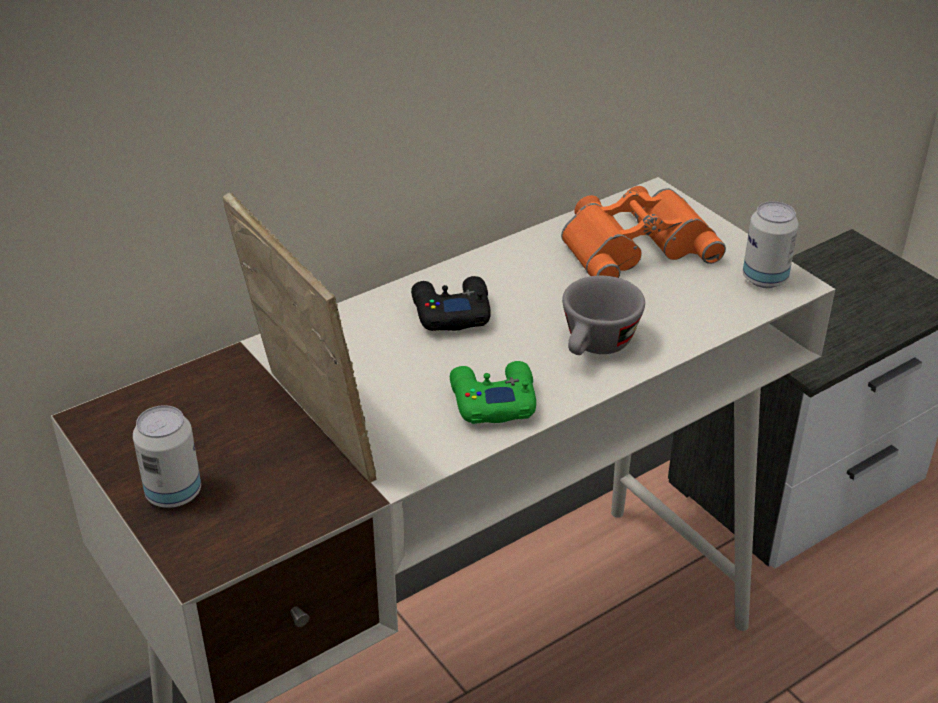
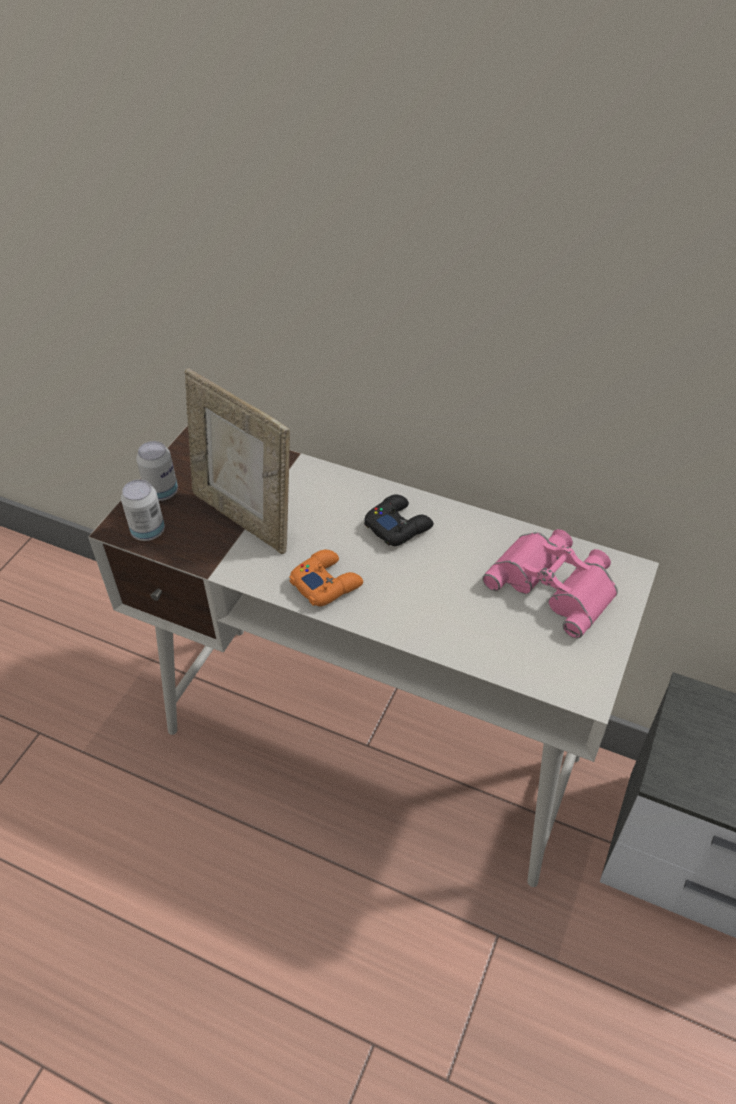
camera: 60 degrees right, 10 degrees up
(309, 429) = (245, 517): picture frame -> picture frame turned 105 degrees clockwise
(492, 400) = (326, 583): green game controller -> orange game controller
(596, 347) = (418, 611): grey cup -> none
(635, 244) = (555, 584): orange binoculars -> pink binoculars
(764, 279) = (580, 674): can -> can (148, 531)

